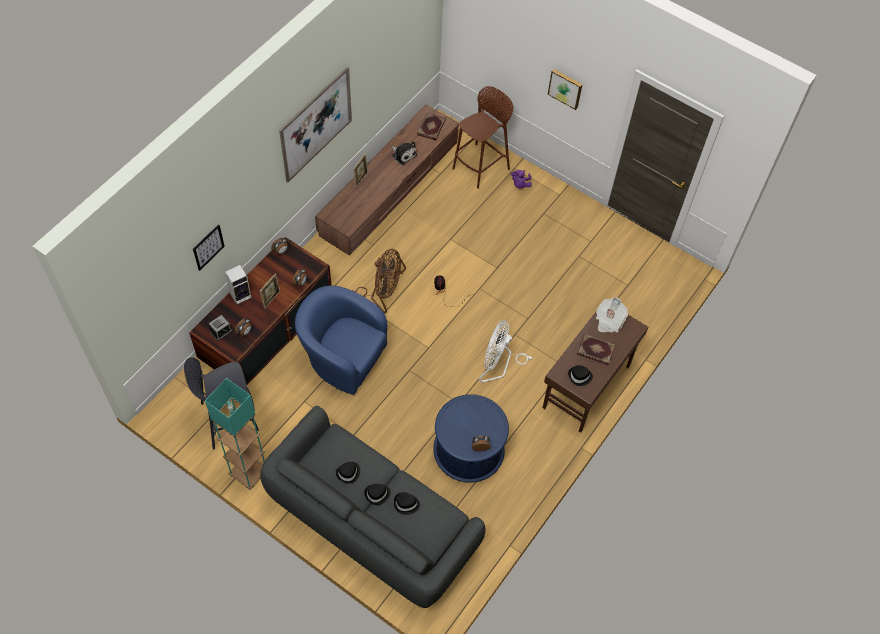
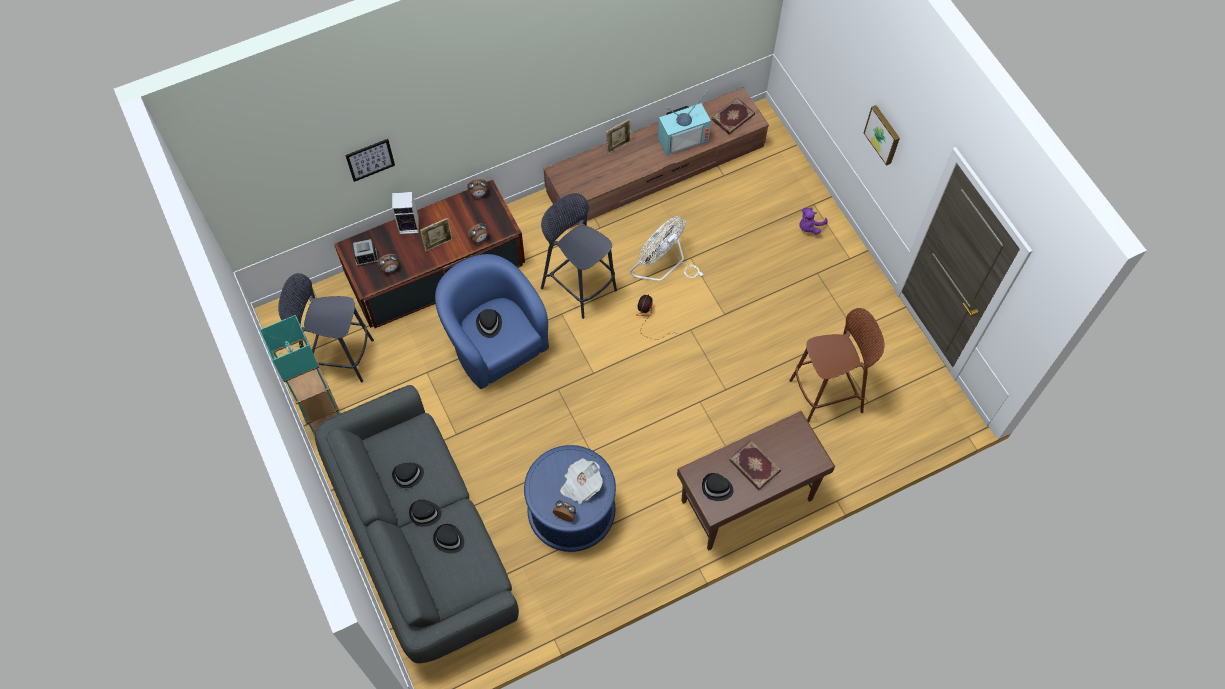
camera: 30 degrees right, 5 degrees up
(316, 124) = (555, 65): picture -> none
(342, 341) = (489, 324): none -> black hat
(382, 291) = (580, 285): brown fan -> grey stool
(403, 154) = (682, 137): plush toy -> television
(480, 166) = (774, 186): brown stool -> brown stool (826, 392)
(500, 361) = (665, 424): white fan -> white fan (667, 263)
(609, 320) = (791, 437): newspaper -> newspaper (580, 485)

